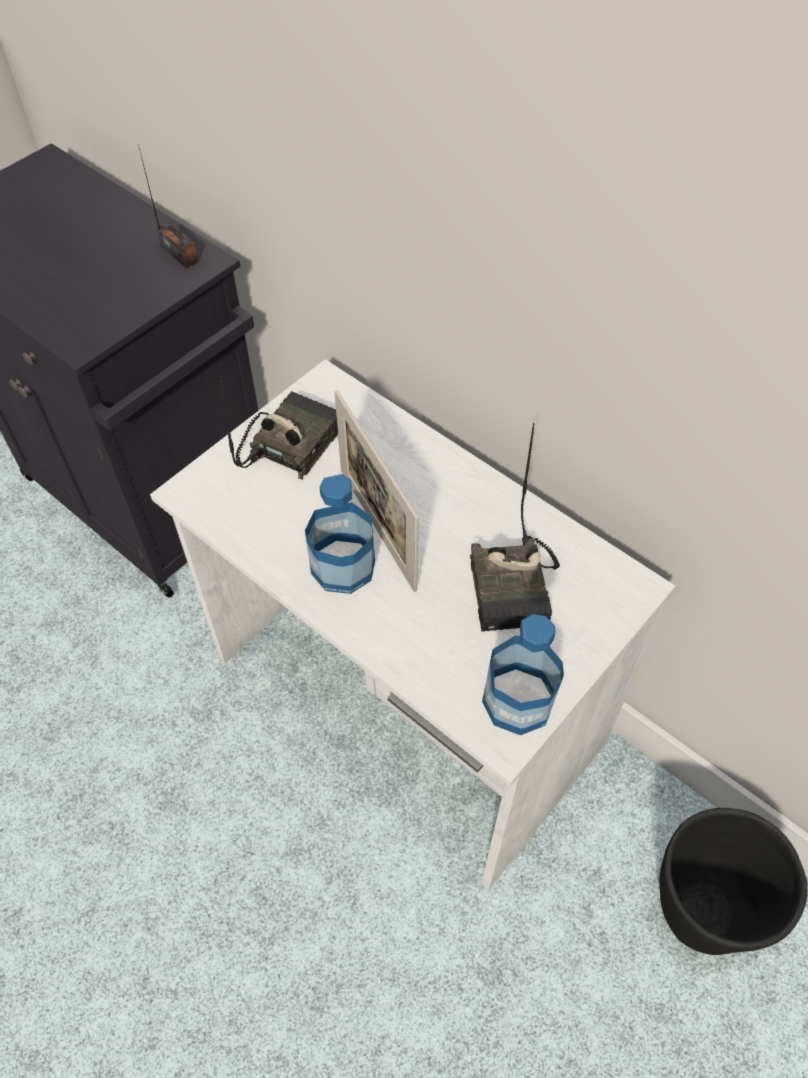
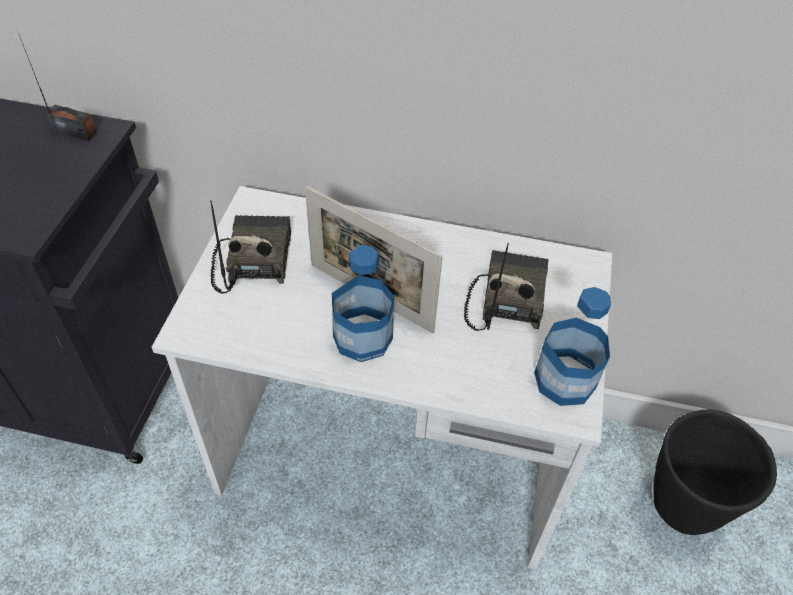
camera: 30 degrees left, 5 degrees down
(515, 588) = (505, 299): radio -> radio turned 135 degrees counterclockwise

